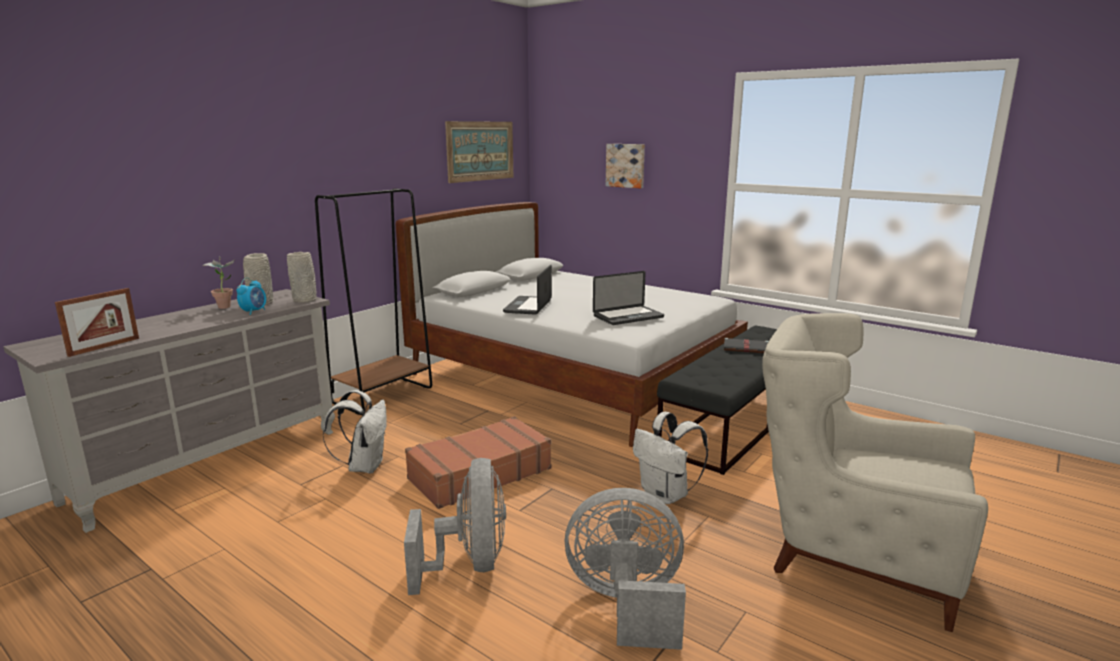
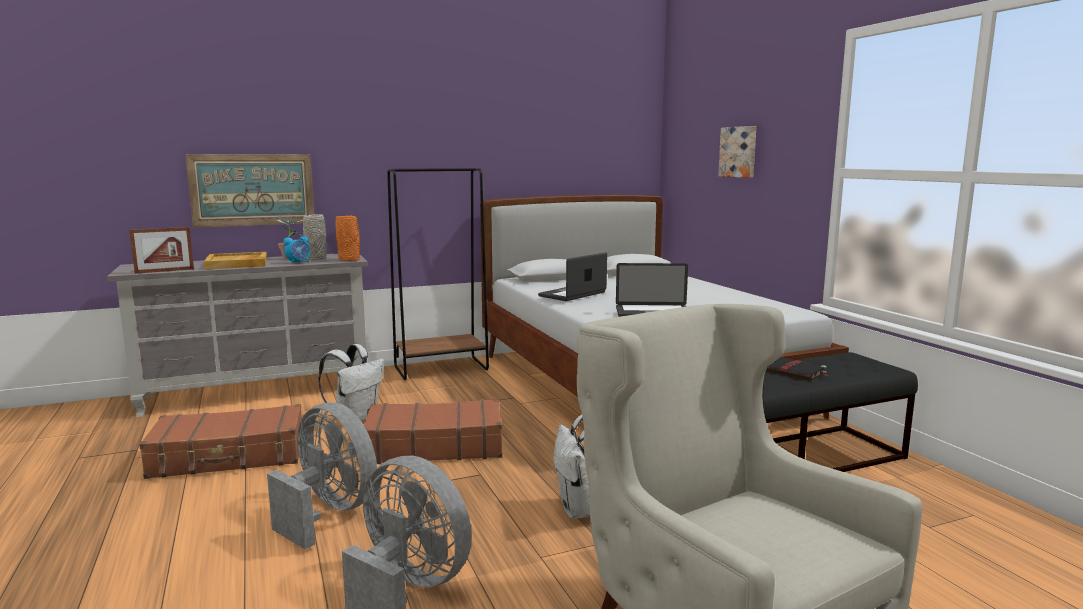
camera: 30 degrees right, 5 degrees down
(178, 323) = (237, 263): none -> beige tray
(283, 543) = (229, 457): none -> brown suitcase
(305, 300) = (350, 260): grey vase -> orange vase
(470, 564) = (329, 513): grey fan -> grey fan turned 75 degrees counterclockwise
(480, 151) = (592, 138): picture -> picture (252, 189)

